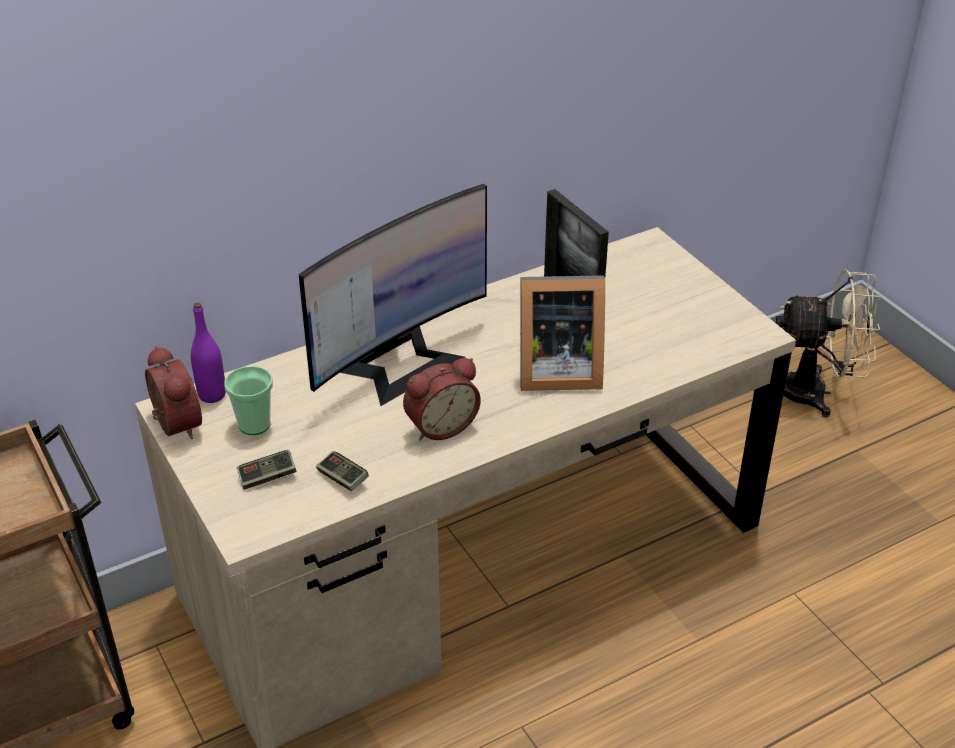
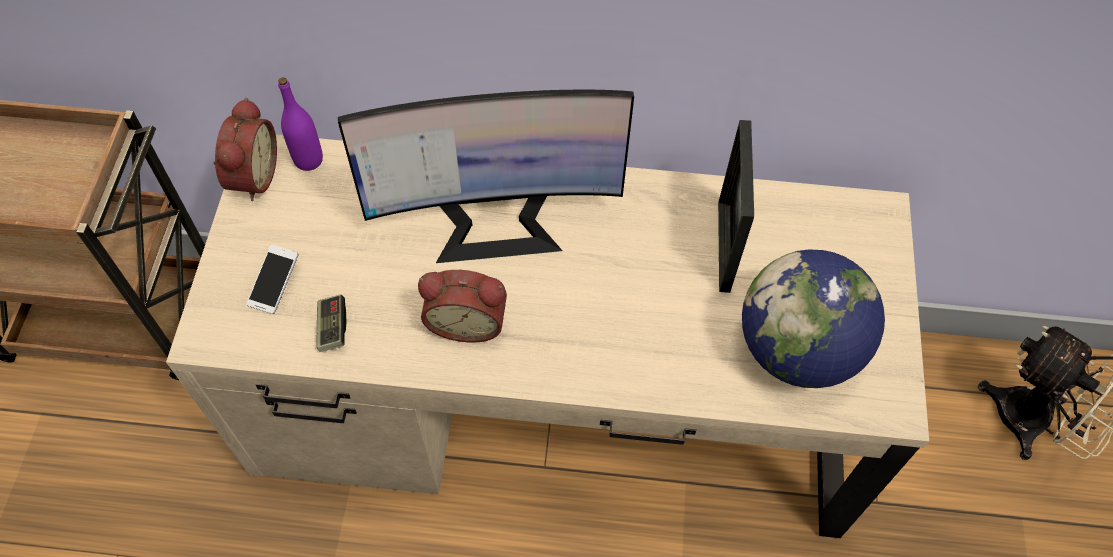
camera: 35 degrees right, 20 degrees up
(254, 424) = (313, 217): cup -> none
(267, 477) = (274, 284): game controller -> phone
(555, 370) = (633, 322): picture frame -> none
(674, 334) = (797, 349): none -> globe

